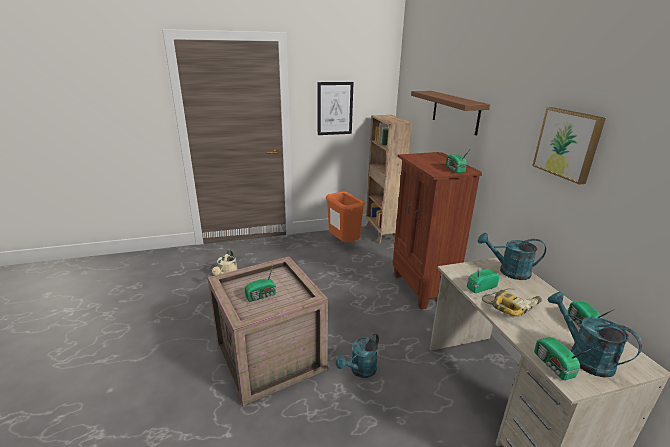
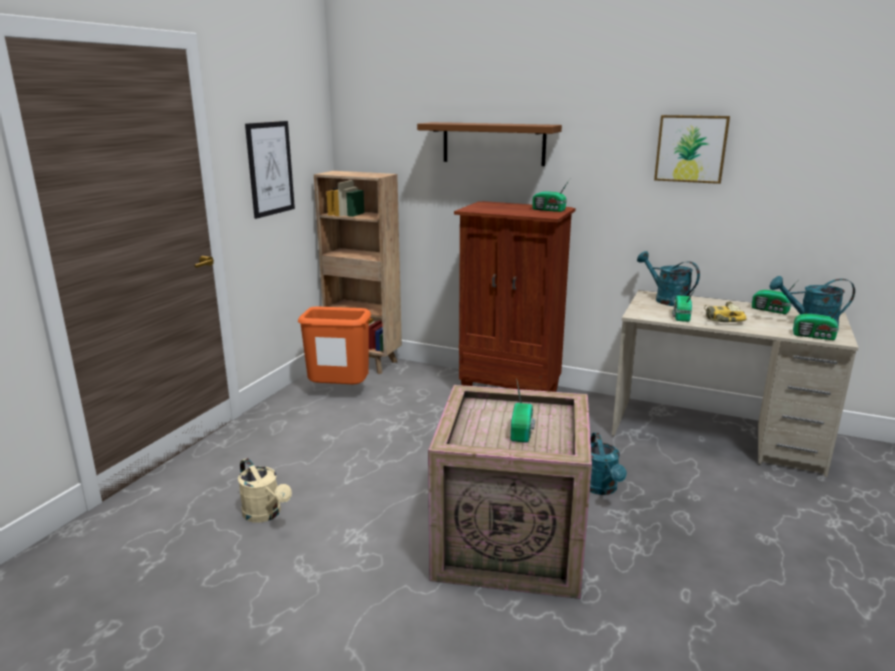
camera: 50 degrees left, 5 degrees down
(508, 271) = (666, 300): turquoise watering can -> turquoise watering can turned 90 degrees clockwise

